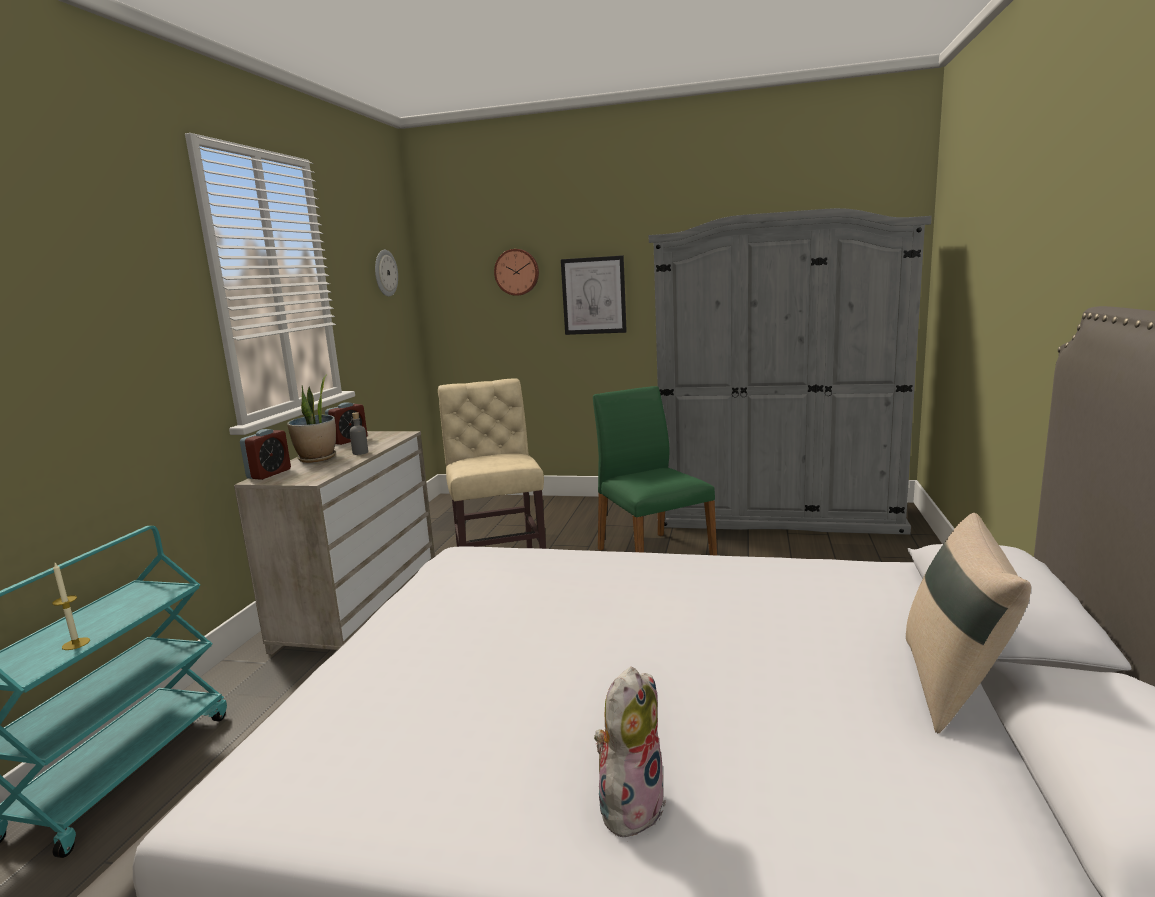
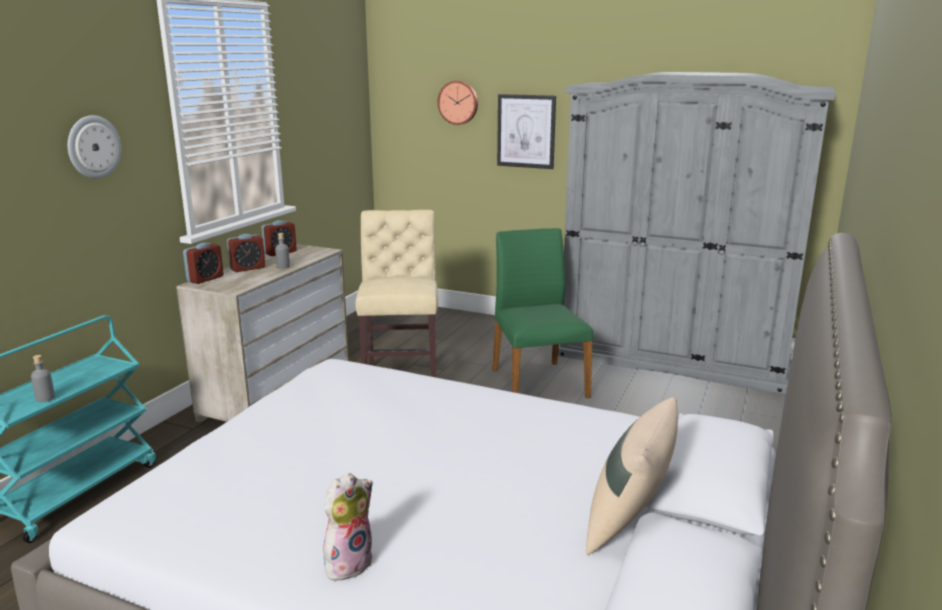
camera: 10 degrees right, 5 degrees up
(76, 644) = (45, 398): candle -> grey bottle
(317, 458) = (247, 268): potted plant -> alarm clock
(385, 273) = (337, 97): wall clock -> wall clock (93, 147)

